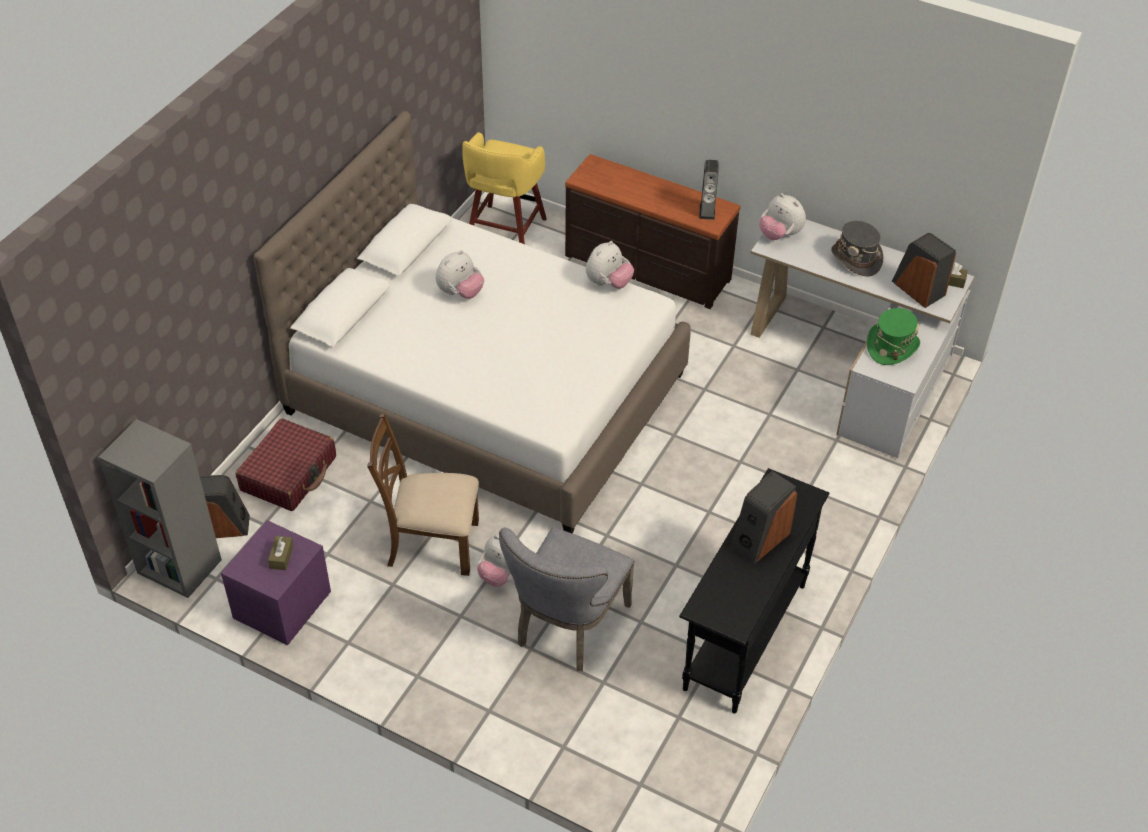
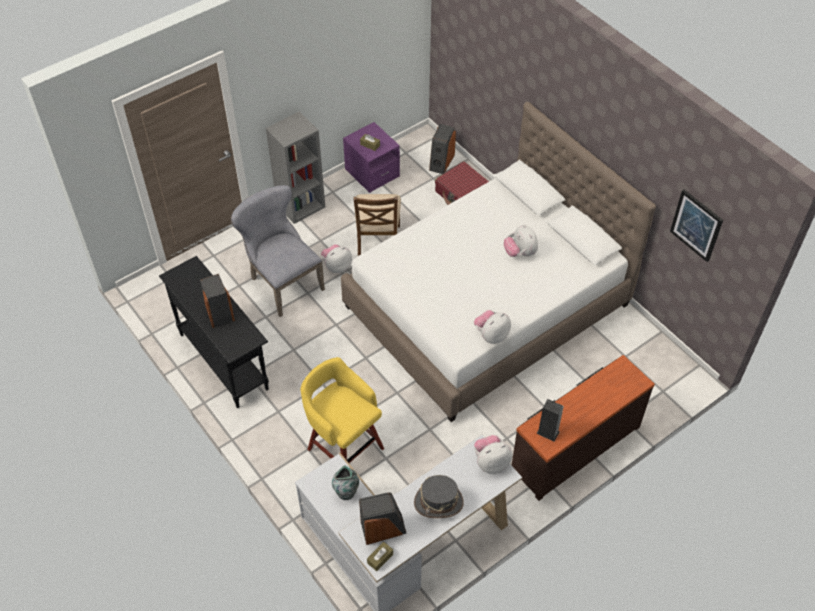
camera: 115 degrees right, 5 degrees up
(178, 566) = (422, 140): grey bookcase -> grey bookcase (301, 205)
(430, 67) = (696, 225): none -> picture
(432, 543) = (378, 243): brown chair -> brown chair turned 150 degrees clockwise
(505, 232) = (652, 371): yellow stool -> yellow stool (344, 447)
(608, 283) = (491, 335): plush toy -> plush toy turned 75 degrees clockwise
(892, 346) = (346, 492): green hat -> vase

